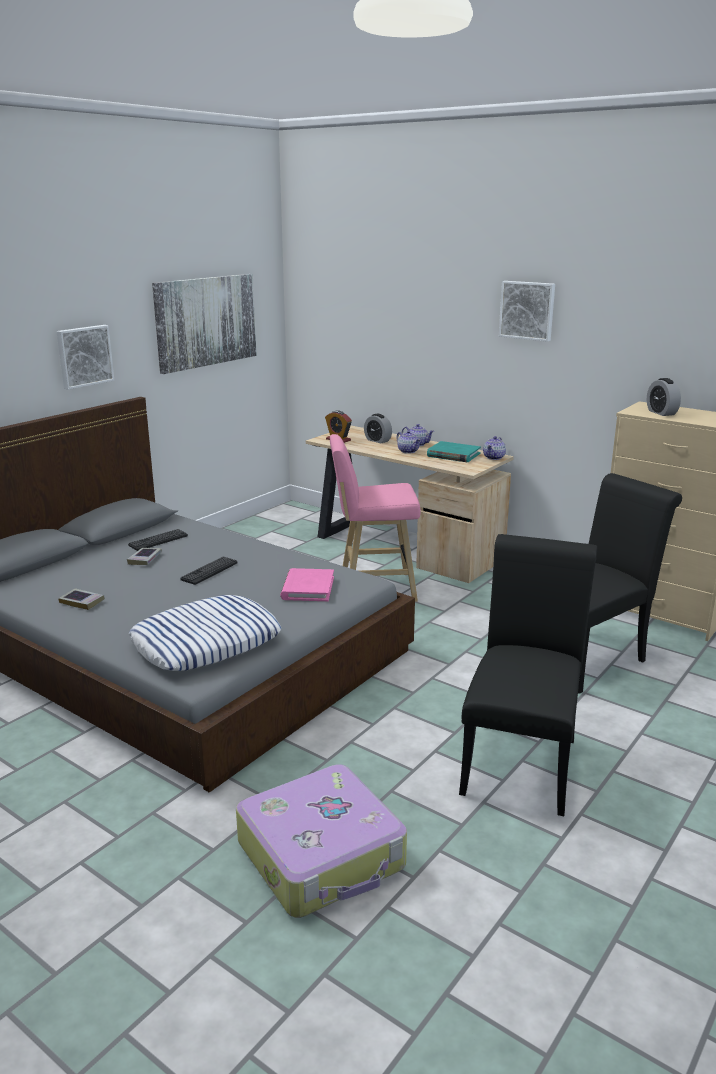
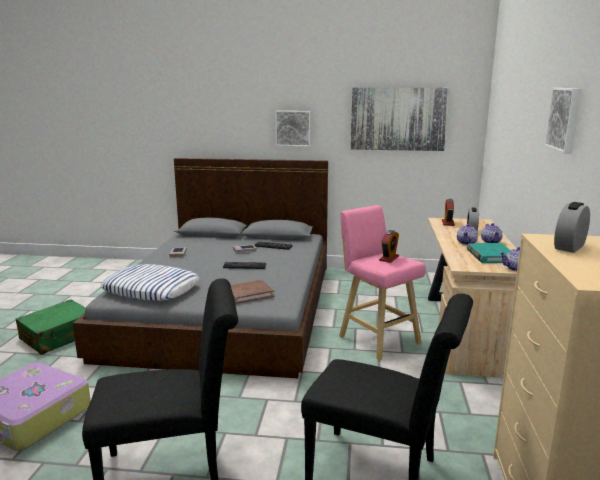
camera: 60 degrees right, 5 degrees down
(75, 808) = (59, 336): none -> green suitcase
(307, 588) = (249, 294): pink book -> brown book
(385, 489) = (389, 258): none -> alarm clock

